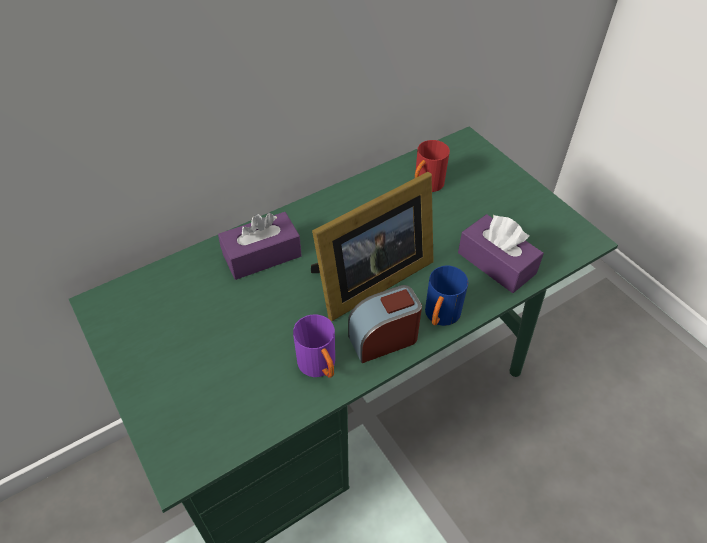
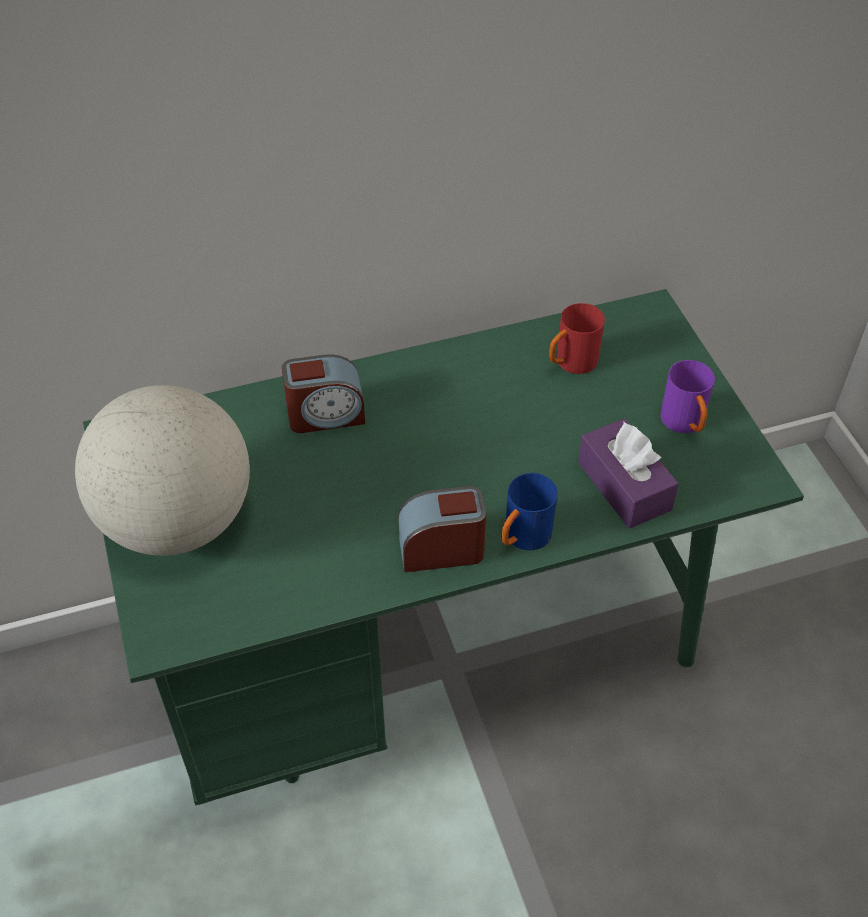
camera: 15 degrees right, 0 degrees up
(168, 363) = (178, 521): none -> globe
(262, 255) = (325, 415): purple tissue box -> alarm clock
(320, 367) = (352, 566): purple mug -> purple mug (685, 424)
(369, 280) = (449, 474): picture frame -> none

